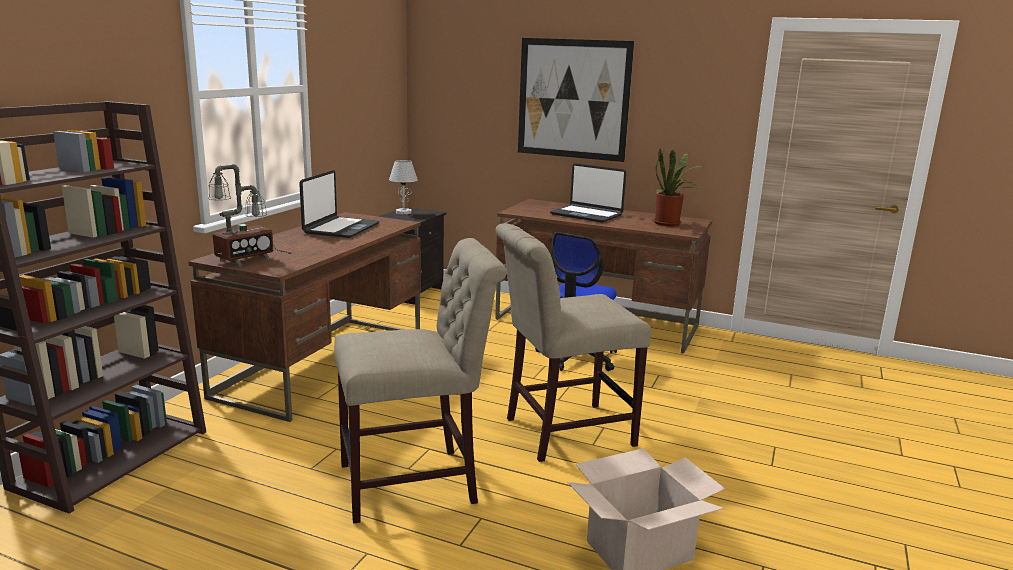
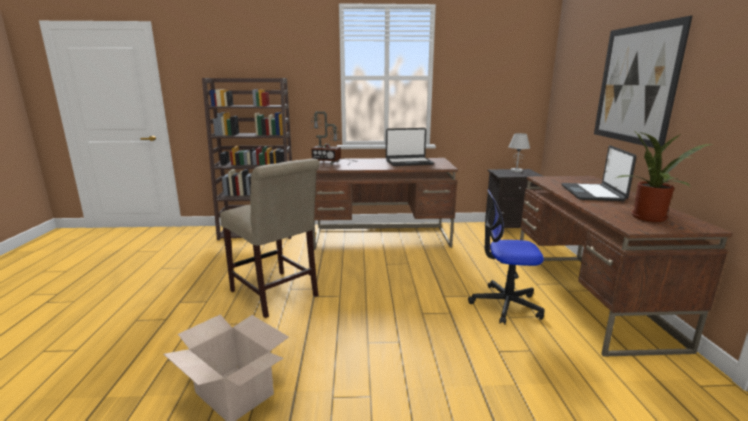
camera: 65 degrees right, 0 degrees up
(562, 432) = (374, 326): beige chair -> none

